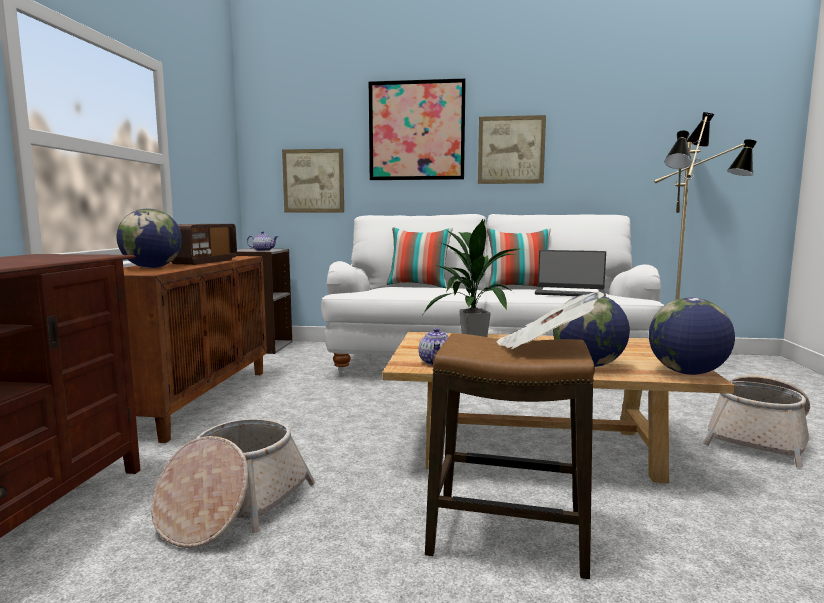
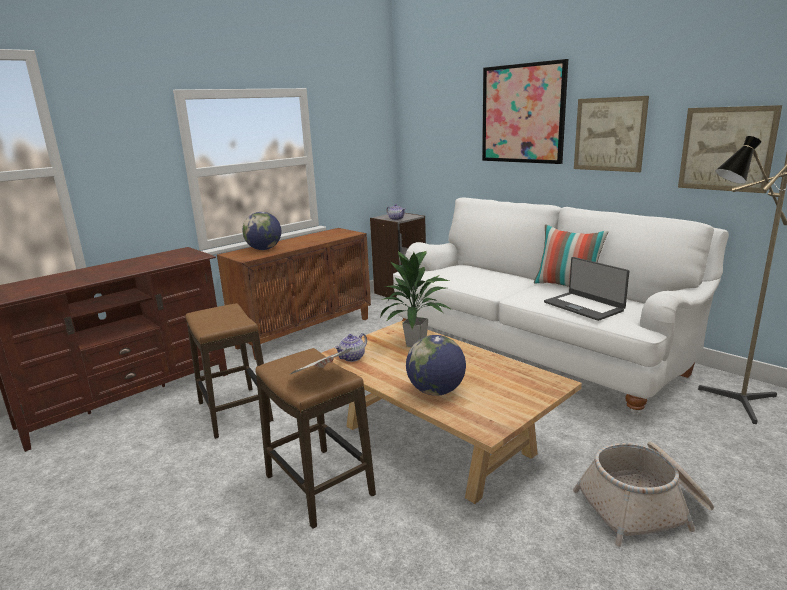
camera: 40 degrees right, 10 degrees up
(203, 262) = (308, 241): radio -> none
(233, 506) = (234, 412): basket -> stool
(313, 181) = (444, 158): picture -> picture (726, 149)
(419, 286) = (487, 269): pillow -> none
(687, 373) = (487, 423): globe -> none

